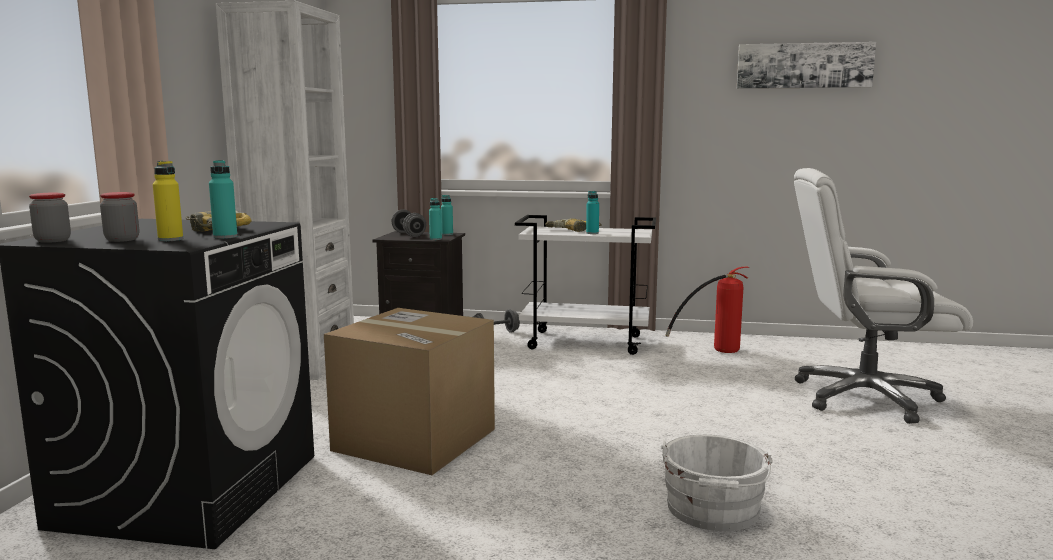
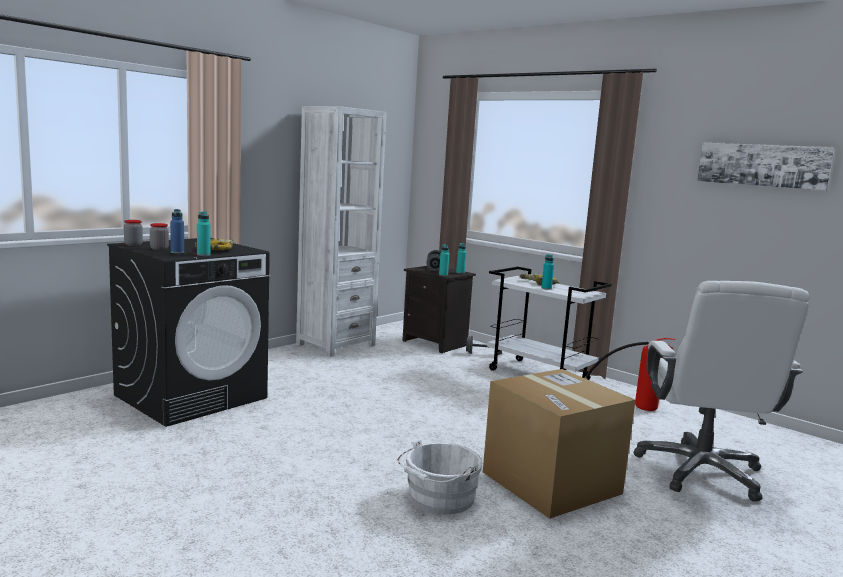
camera: 30 degrees right, 0 degrees up
(170, 239) = (177, 252): yellow bottle -> blue bottle
(415, 439) = (331, 404): cardboard box -> cardboard box (551, 483)
(864, 397) = (701, 472): white office chair -> white office chair turned 120 degrees counterclockwise

